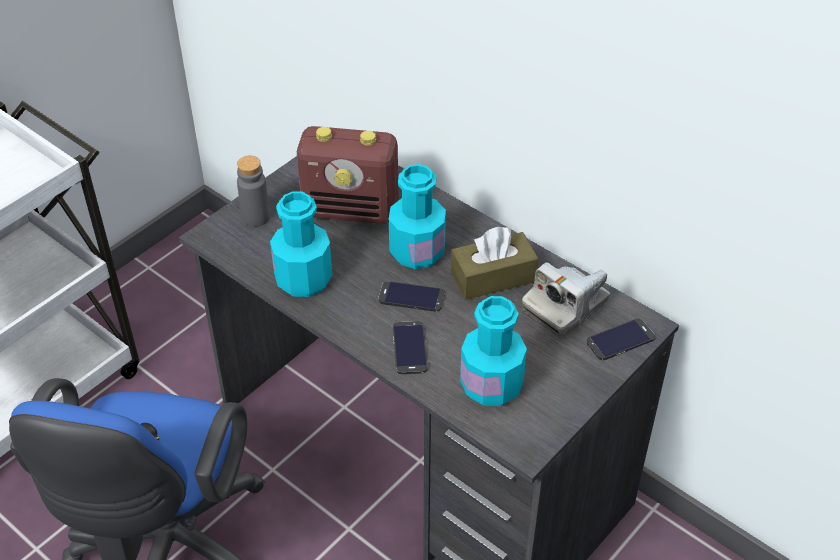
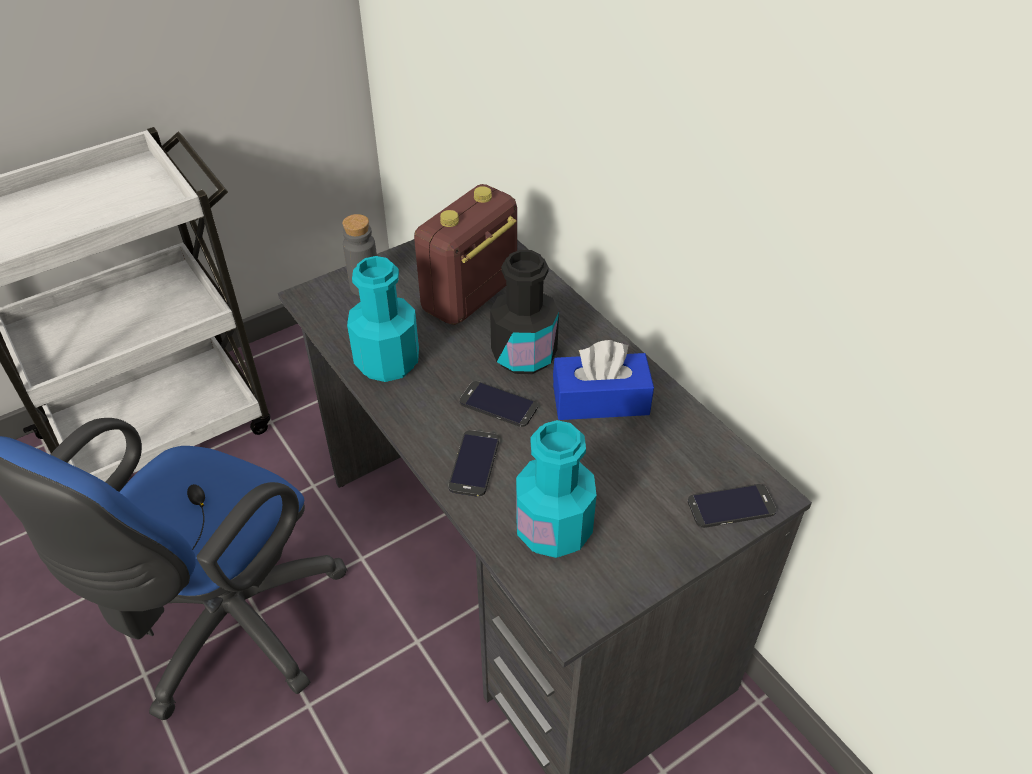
camera: 15 degrees right, 0 degrees up
(352, 210) = (469, 297): radio -> radio turned 105 degrees clockwise
(417, 252) = (524, 355): turquoise bottle -> black bottle
(493, 277) = (600, 400): brown tissue box -> blue tissue box
(565, 306) = (675, 451): camera -> none

